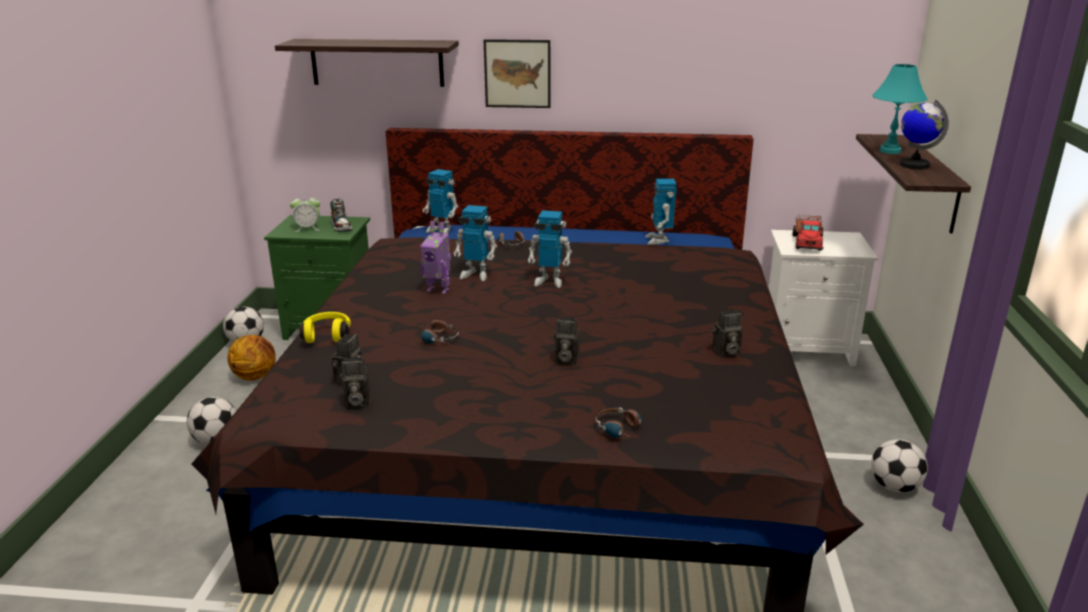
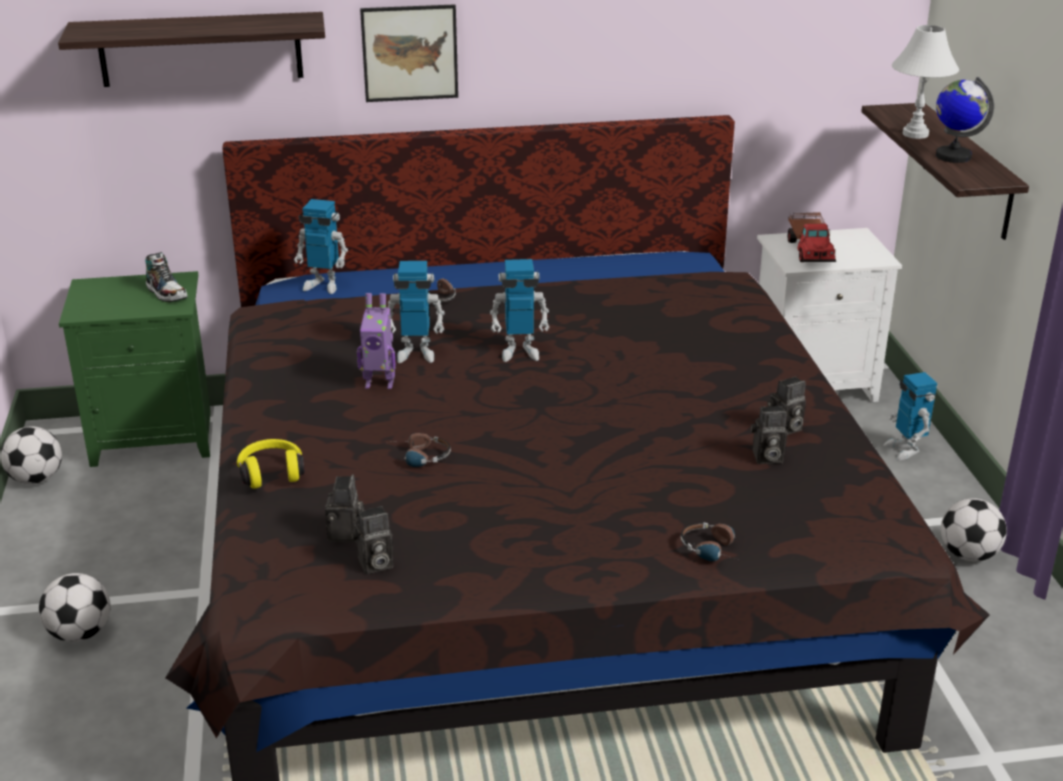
camera: 15 degrees left, 5 degrees up
(255, 376) = (82, 529): basketball -> none
(308, 228) = (117, 301): alarm clock -> none
(565, 360) = (601, 466): camera -> camera (766, 458)
(659, 240) = (627, 269): toy robot -> toy robot (905, 449)
(889, 151) = (915, 134): turquoise table lamp -> white table lamp

